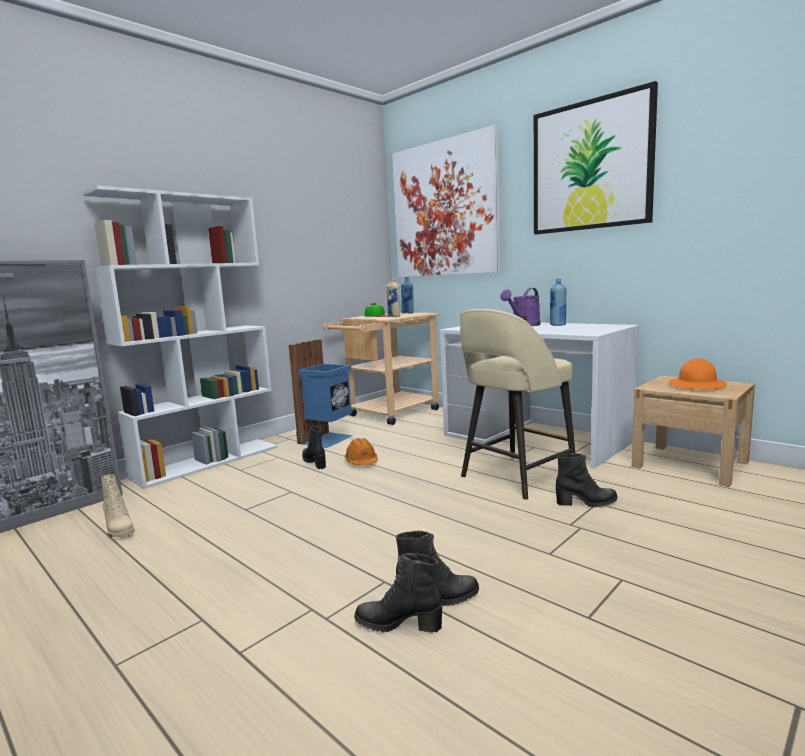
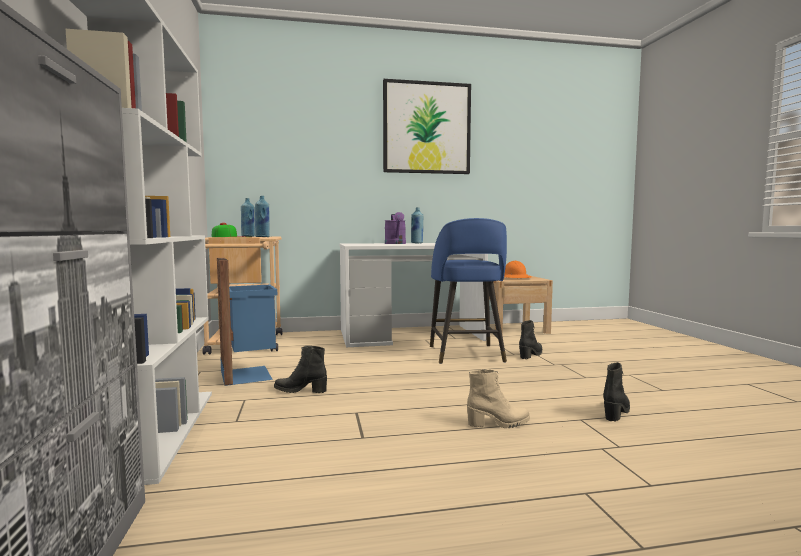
camera: 55 degrees left, 5 degrees down
(118, 529) = (283, 517): beige boot -> beige boot (498, 424)
(361, 462) = (342, 377): orange hard hat -> none
(394, 317) = (262, 237): beige bottle -> blue bottle
(398, 624) = (642, 428): black boot -> none
(445, 209) = (286, 137): picture -> none
(515, 477) = (466, 355): beige stool -> blue stool

